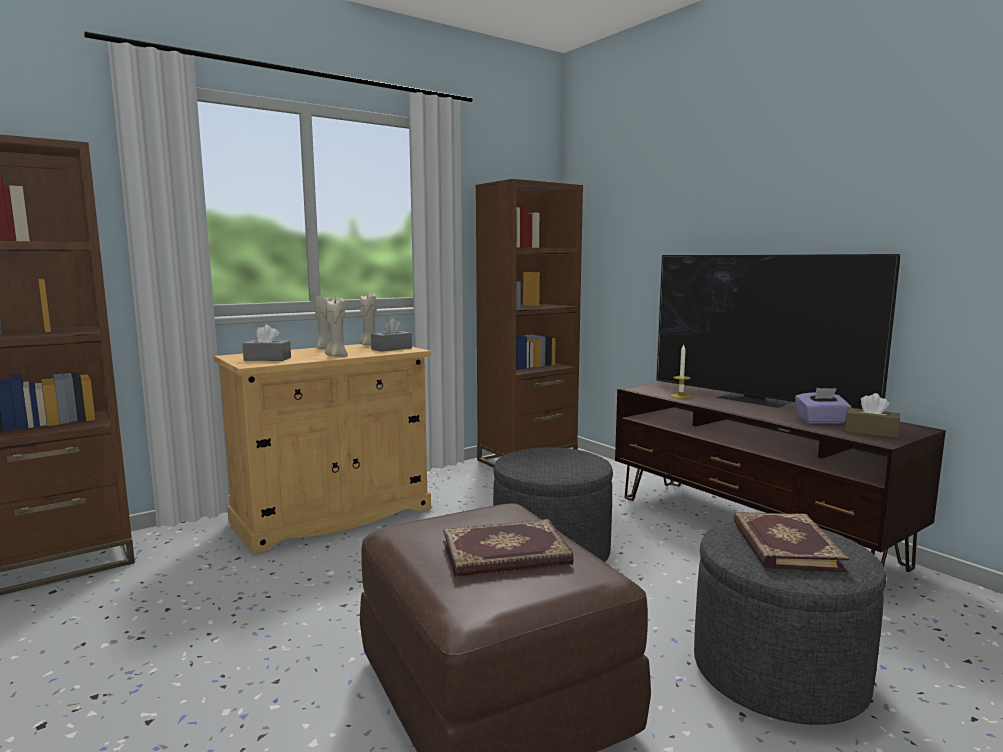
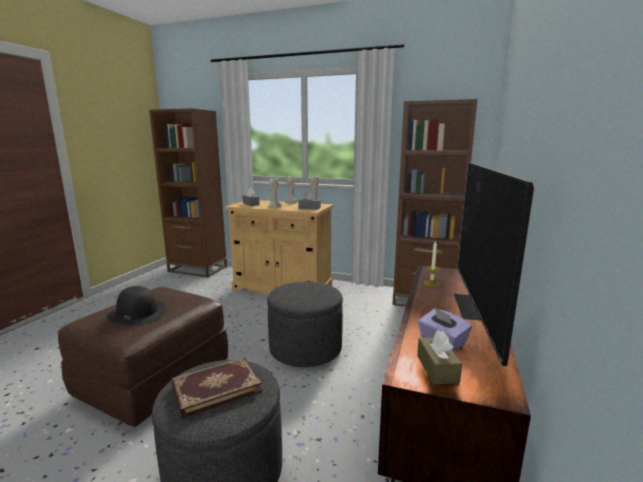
camera: 55 degrees right, 5 degrees up
(506, 554) = (137, 313): book -> black hat

